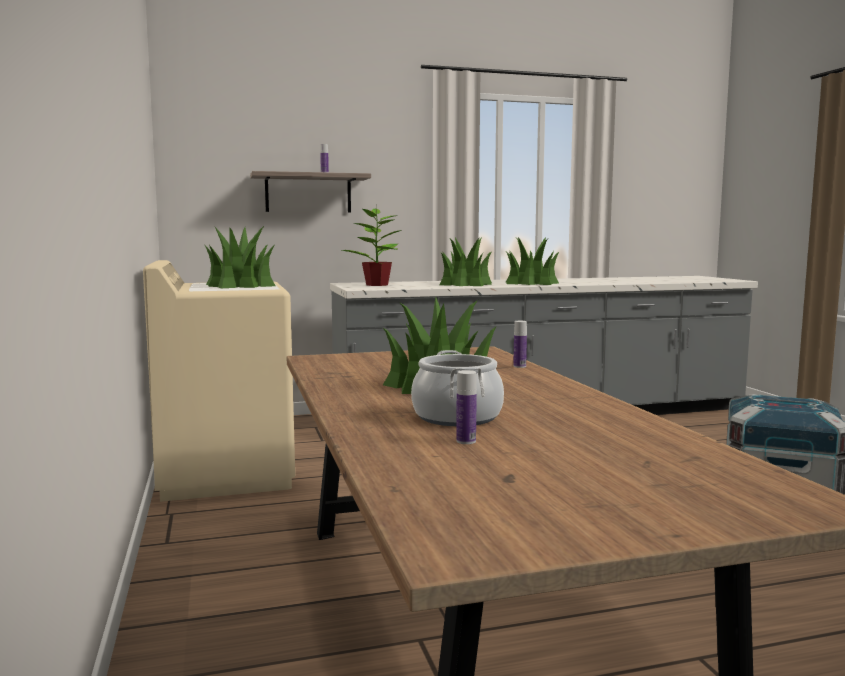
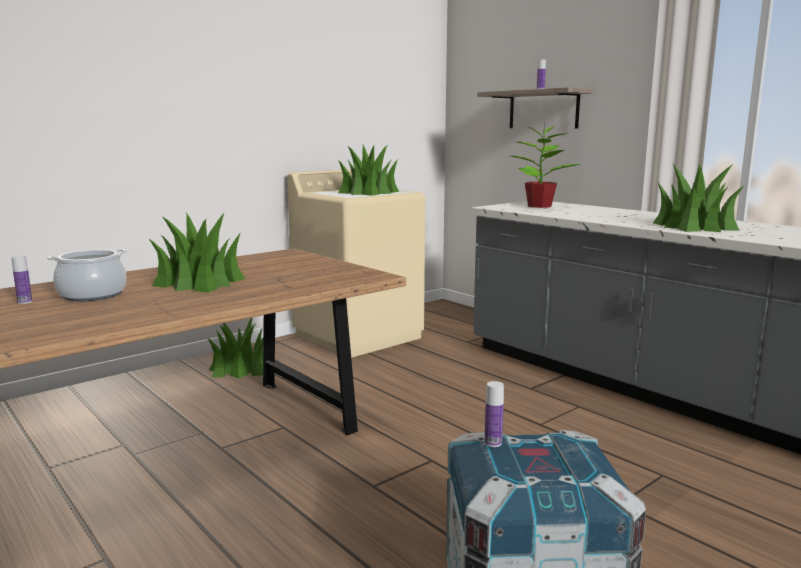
camera: 65 degrees right, 5 degrees up
(466, 284) = (615, 217): potted plant -> potted plant (239, 368)
(519, 366) = (299, 290): bottle -> bottle (493, 443)

